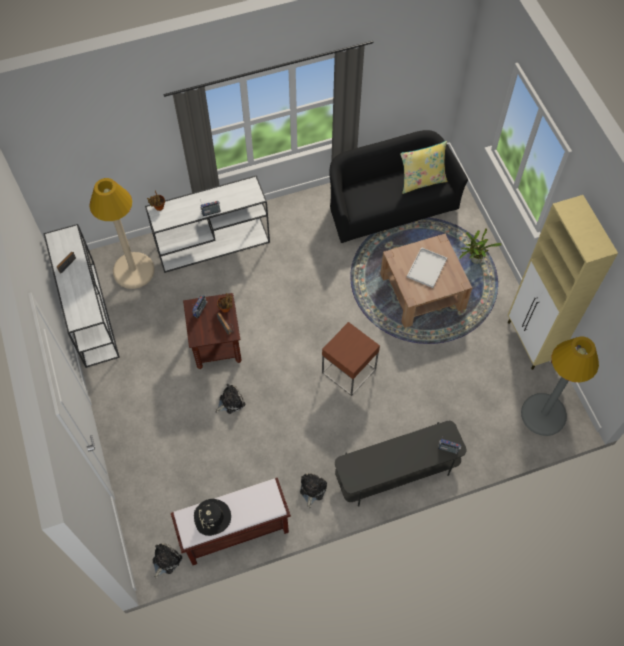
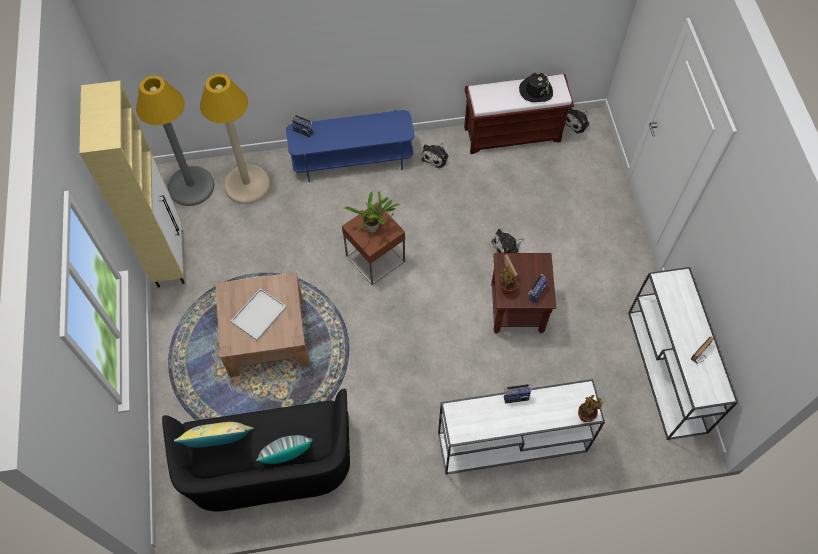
camera: 170 degrees left, 0 degrees up
(133, 271) = (615, 420): beige floor lamp -> beige floor lamp (247, 184)
(372, 181) = (288, 455): none -> pillow
(396, 472) = (353, 159): grey tv stand -> blue tv stand
(474, 260) = (190, 365): potted plant -> potted plant (374, 228)

